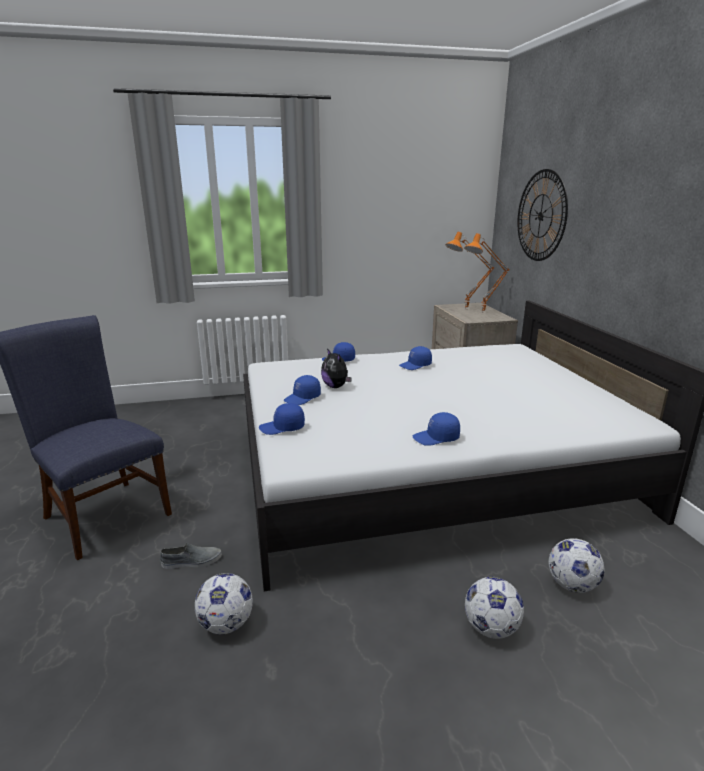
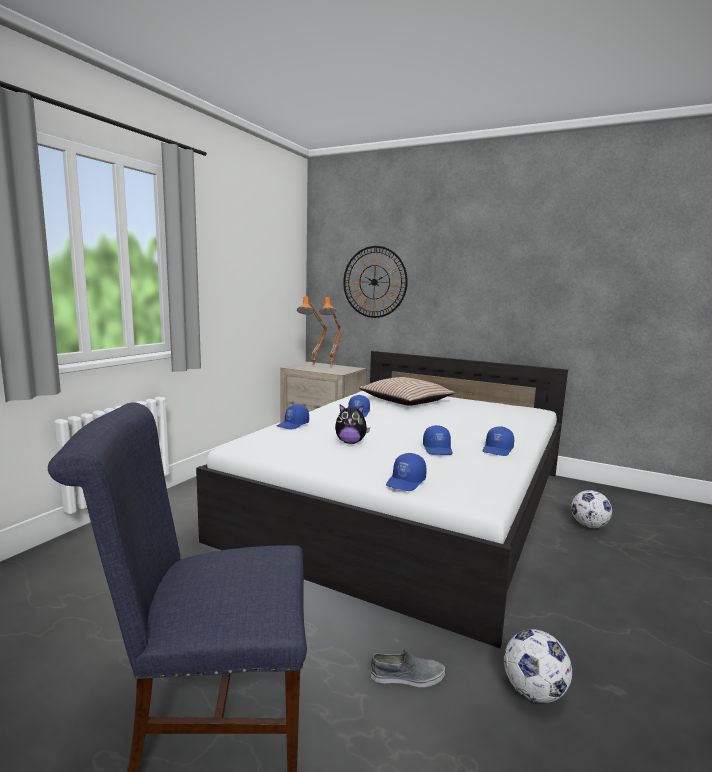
camera: 50 degrees left, 10 degrees down
(191, 561) = (407, 677): grey shoe -> grey shoe turned 60 degrees clockwise
(302, 398) = (353, 458): blue cap -> blue cap (438, 449)
(491, 628) = (614, 569): football -> none
(501, 366) = (406, 401): none -> pillow

